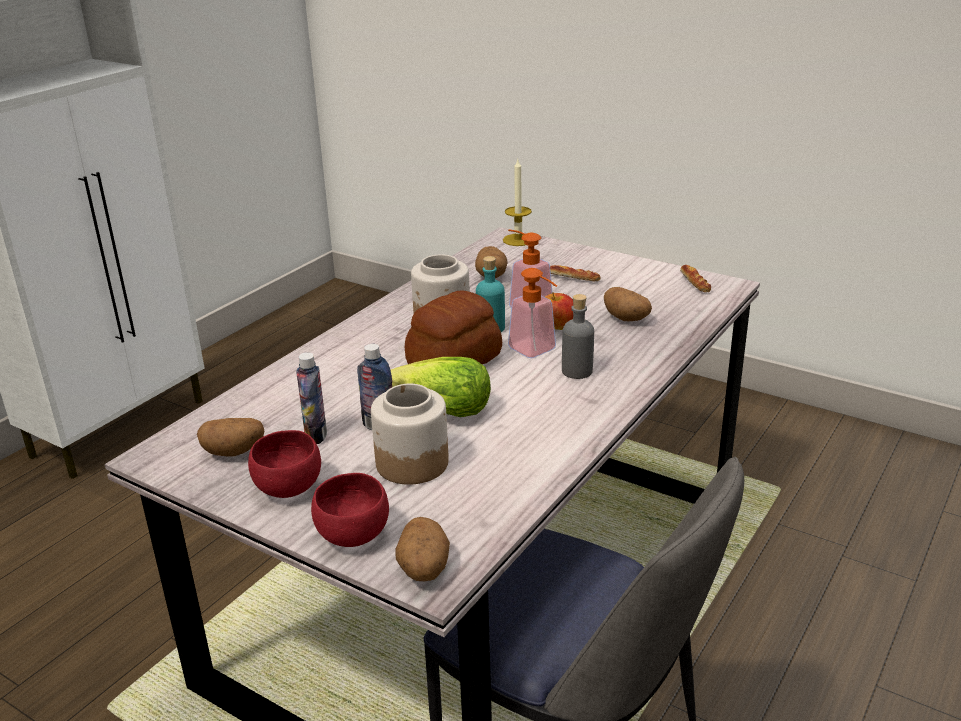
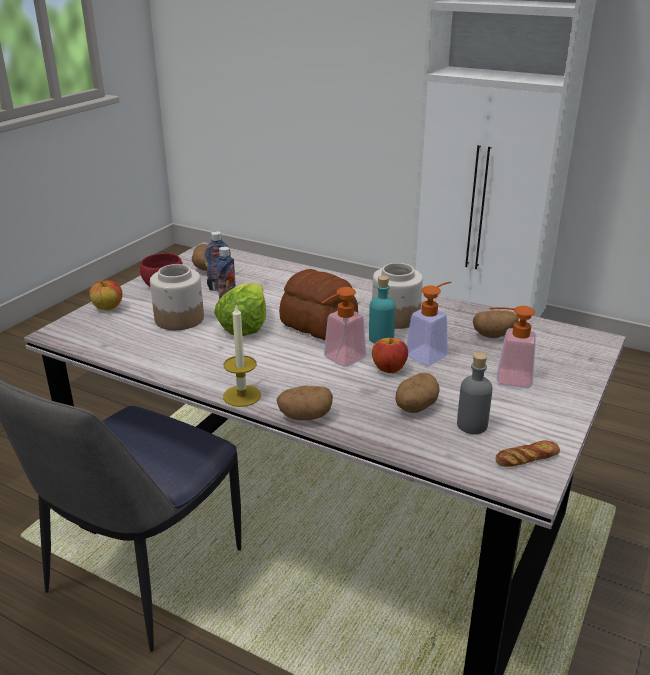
camera: 85 degrees right, 0 degrees up
(354, 537) = (108, 308): red bowl -> apple
(423, 570) = (68, 329): potato -> potato (305, 416)
(518, 240) = (593, 346): candle -> candle (242, 396)
(573, 278) = (506, 378): bread -> soap dispenser
(577, 371) = (304, 379): grey bottle -> grey bottle (472, 425)

